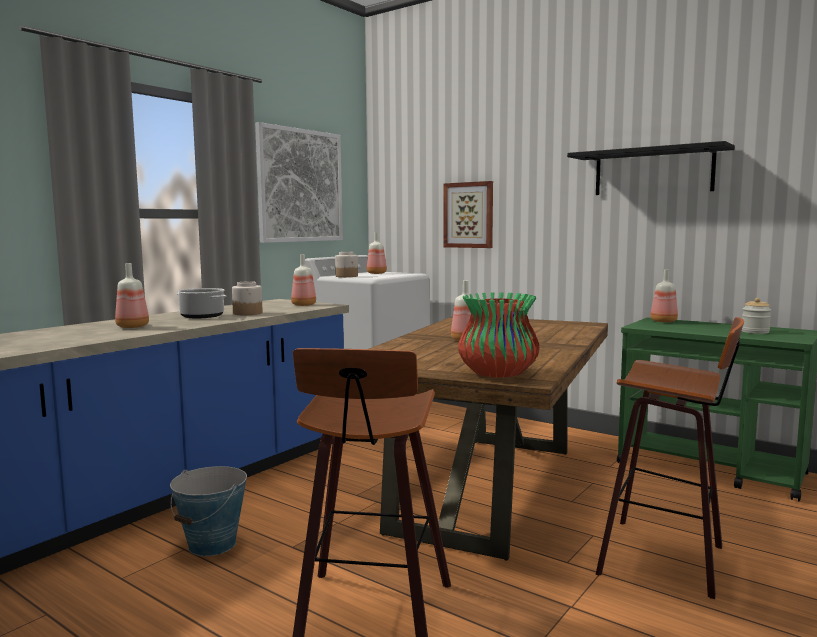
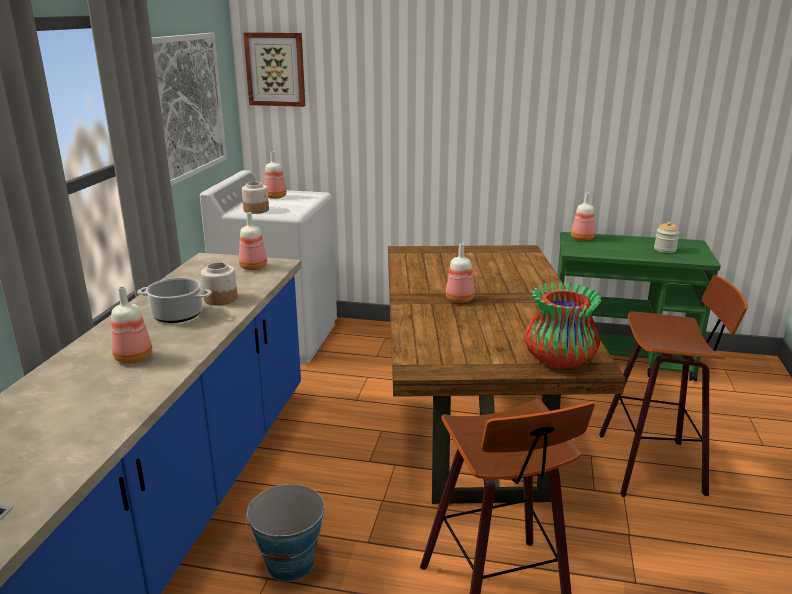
camera: 25 degrees left, 15 degrees up
(469, 215) = (372, 128): picture -> picture (275, 69)
(653, 172) = (571, 96): black shelf -> none

